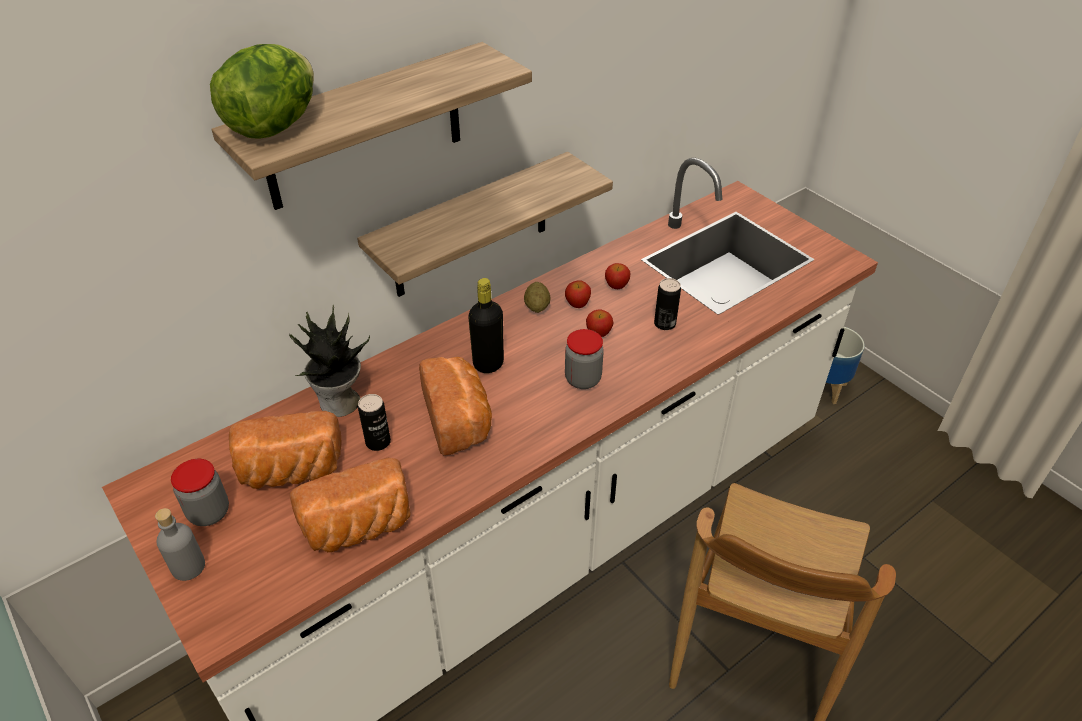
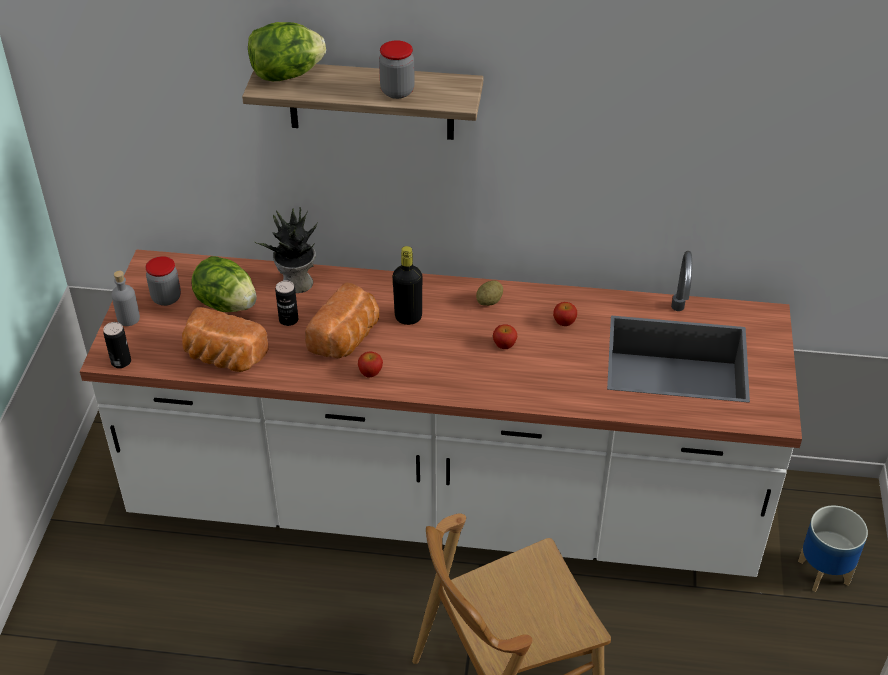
camera: 45 degrees right, 0 degrees up
(291, 471) = (227, 304): bread -> lettuce
(471, 227) = (459, 210): shelf -> none
(577, 304) = (519, 317): apple -> apple (370, 372)
(583, 379) = (451, 366): jar -> jar (397, 91)
(664, 324) = (558, 369): can -> can (121, 362)

